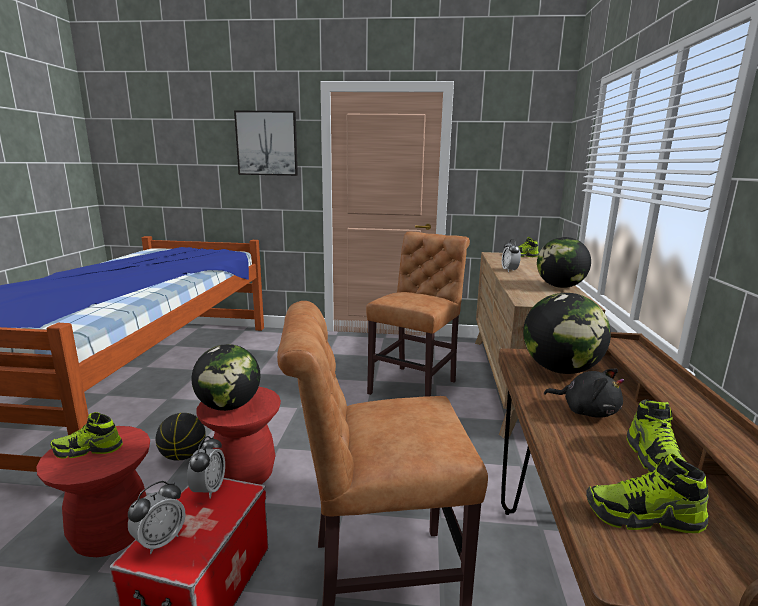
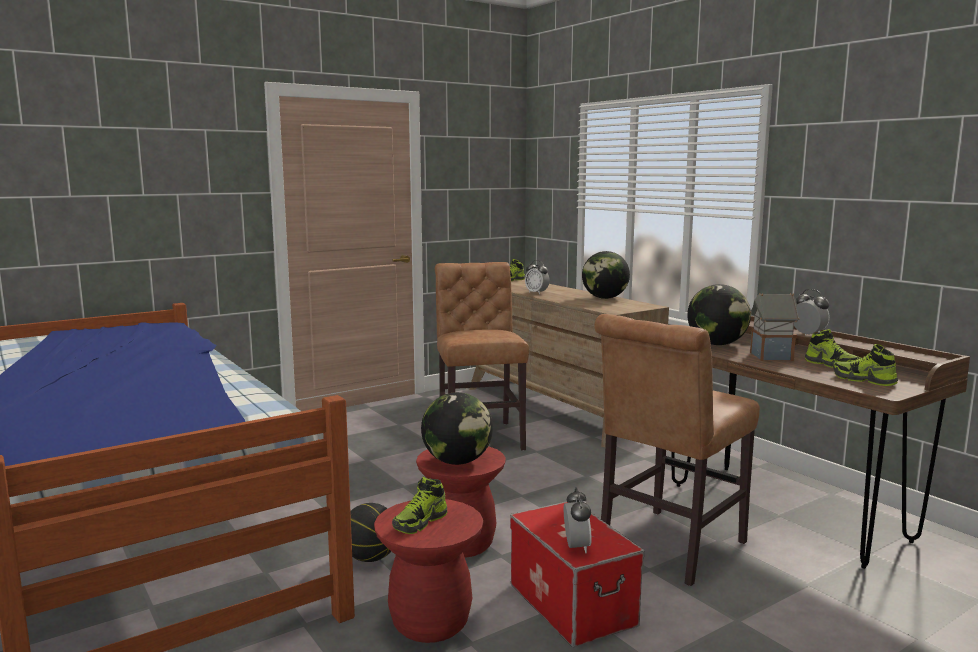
camera: 40 degrees left, 5 degrees down
(209, 489) = (541, 517): alarm clock -> alarm clock (808, 334)
(267, 143) = (191, 162): picture -> none
(586, 411) = (770, 356): black plush toy -> toy house
(643, 517) = (864, 380): shoe -> shoe turned 75 degrees clockwise

